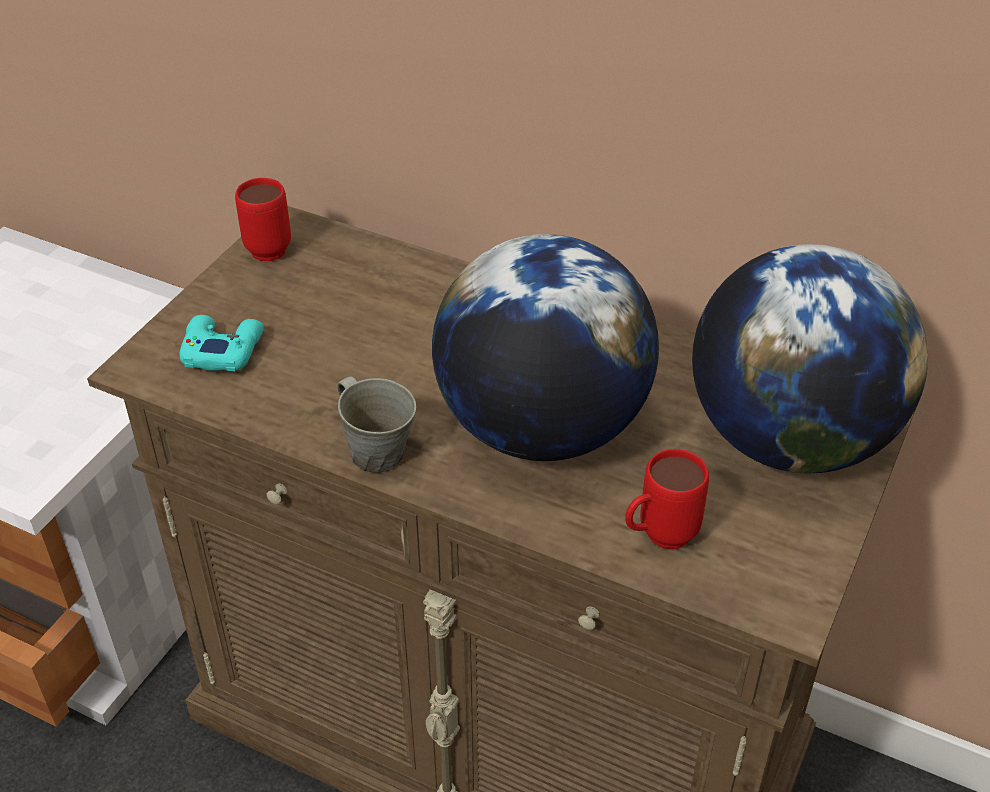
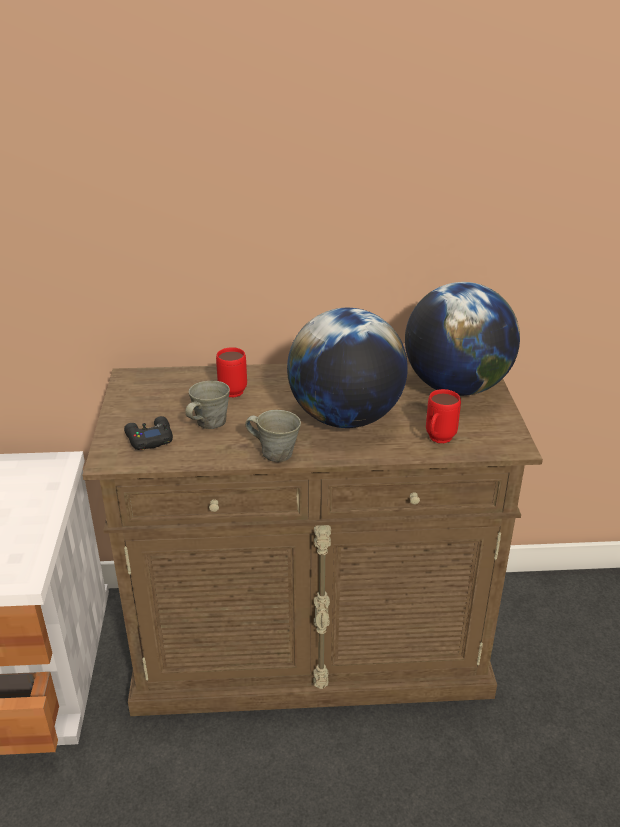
camera: 30 degrees left, 10 degrees down
(222, 350) = (149, 438): turquoise game controller -> black game controller
(272, 245) = (129, 387): red mug -> red mug (231, 389)
(327, 355) = (209, 423): none -> grey mug

